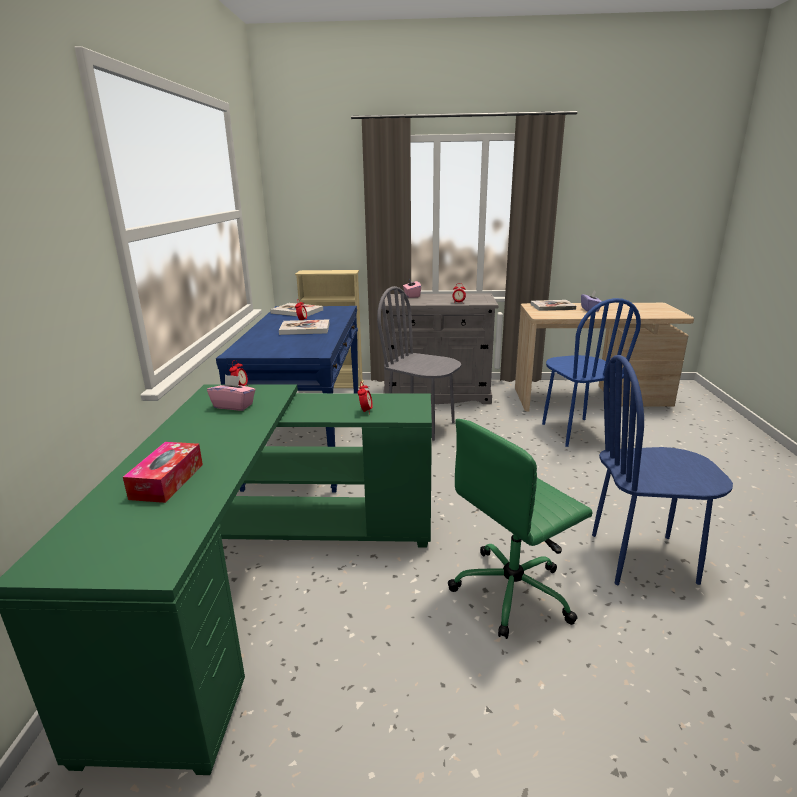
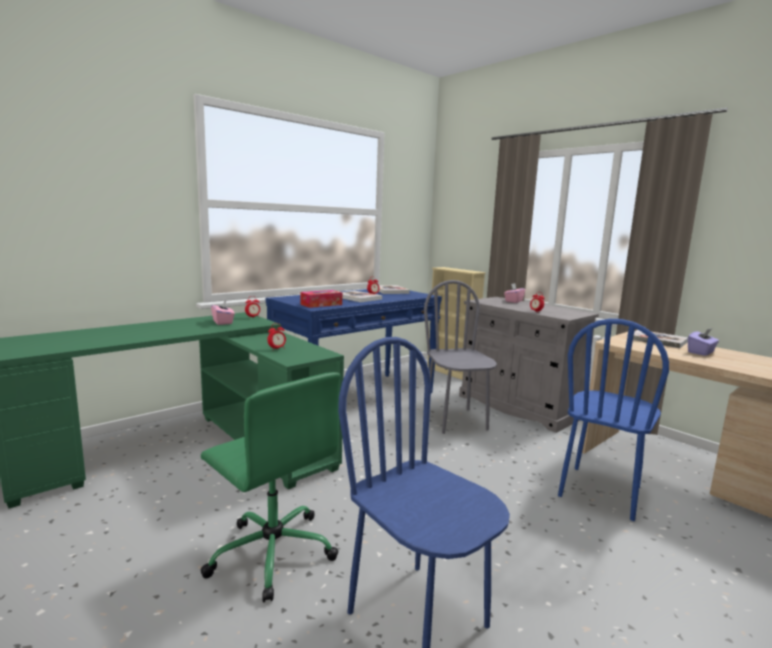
camera: 45 degrees right, 10 degrees down
(167, 481) = (105, 335): tissue box -> tissue box (321, 304)
(513, 591) = (272, 551): green office chair -> green office chair turned 150 degrees counterclockwise

